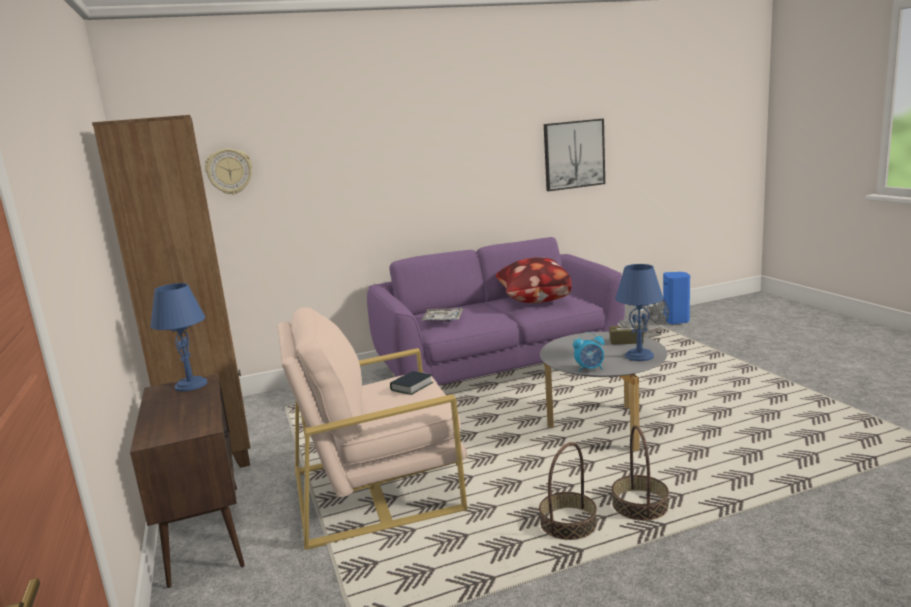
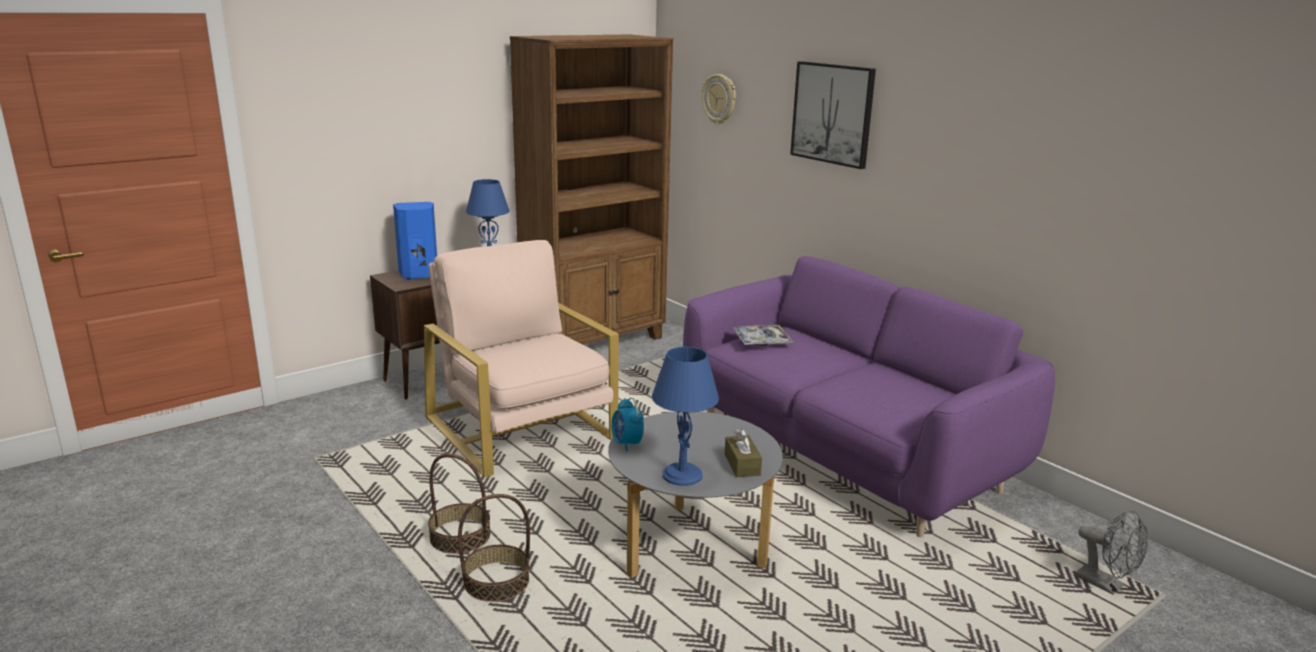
camera: 70 degrees right, 5 degrees up
(411, 387) = (546, 354): book -> none
(533, 301) = (876, 385): pillow -> none
(574, 154) = (1141, 201): picture -> picture (833, 113)
(676, 321) = (1226, 616): blue speaker -> blue speaker (418, 275)

